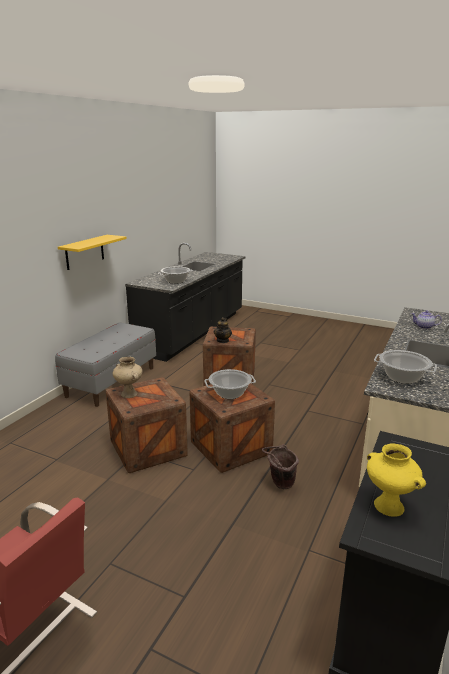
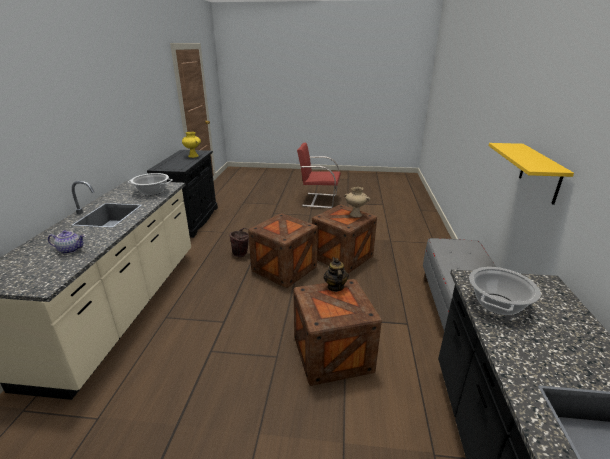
camera: 160 degrees right, 5 degrees up
(230, 393) = (284, 226): cooking pot -> none

